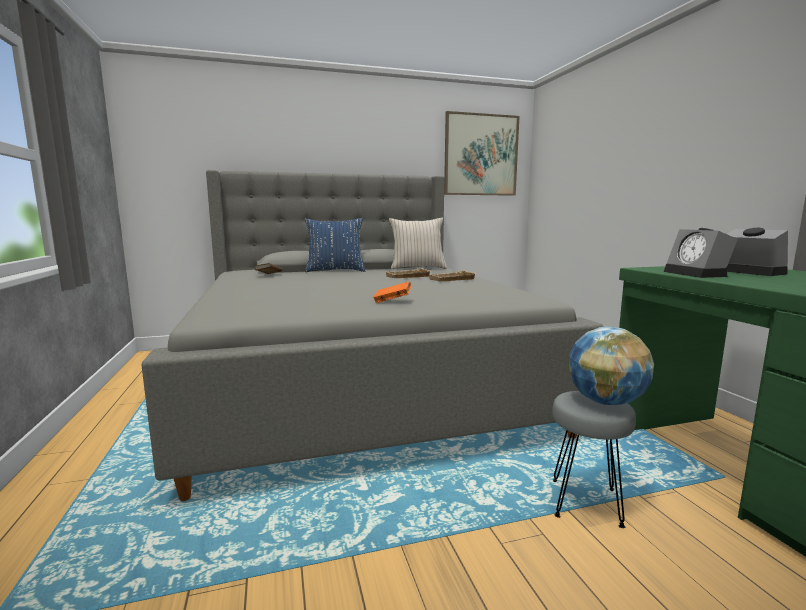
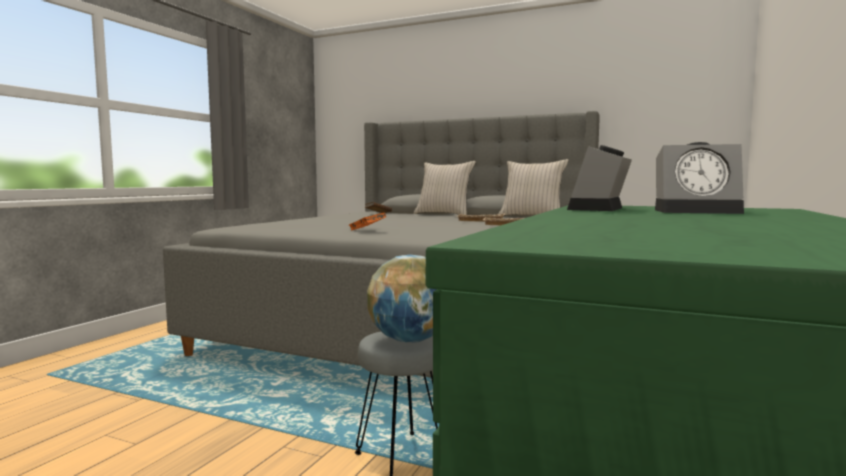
camera: 40 degrees right, 5 degrees down
(335, 271) = (444, 214): blue pillow -> beige pillow
(481, 155) = (667, 80): picture -> none
(749, 272) = (698, 211): alarm clock -> alarm clock turned 90 degrees clockwise

